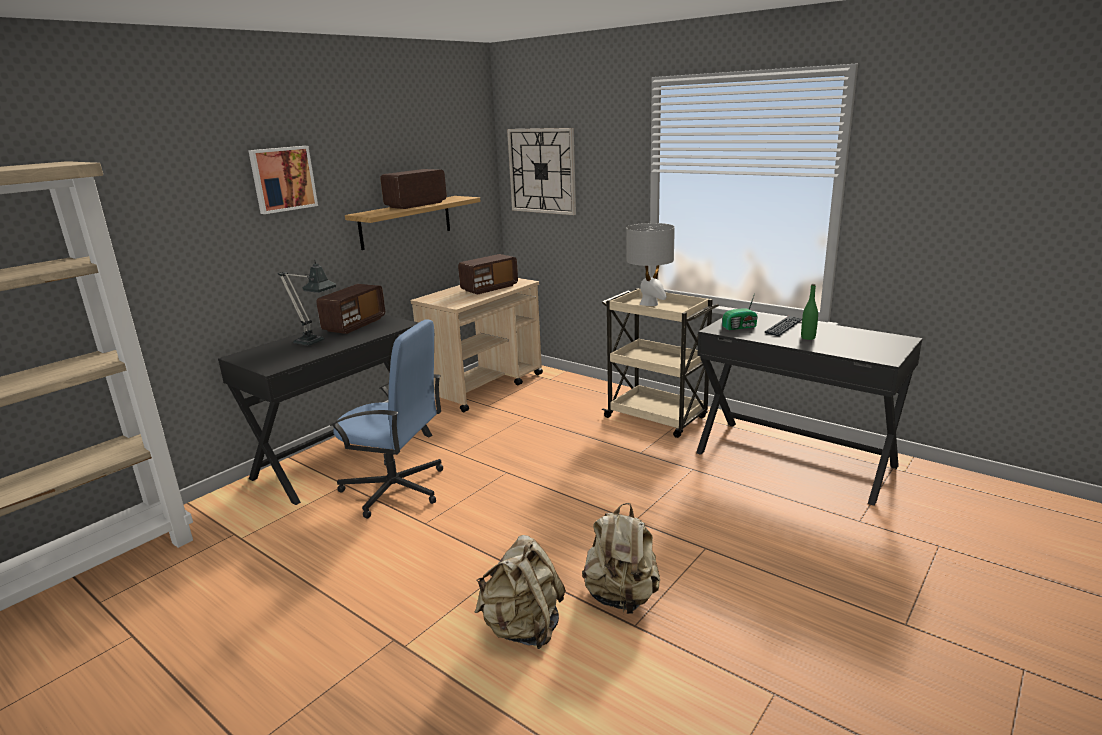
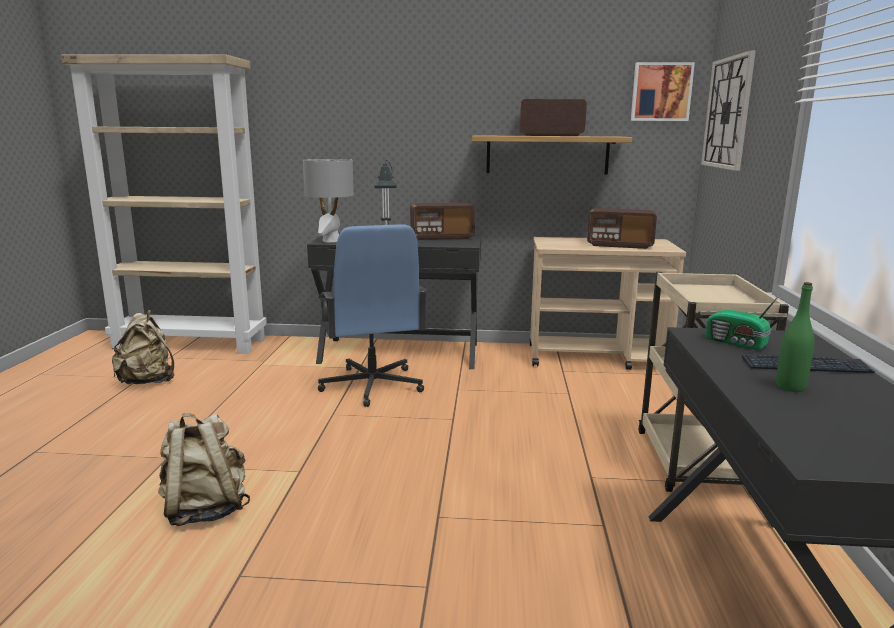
camera: 55 degrees right, 5 degrees down
(282, 179) = (415, 93): picture -> picture (661, 92)
(621, 597) = (284, 552): beige backpack -> beige backpack (147, 382)
(649, 303) = (715, 292): grey table lamp -> grey table lamp (331, 240)

